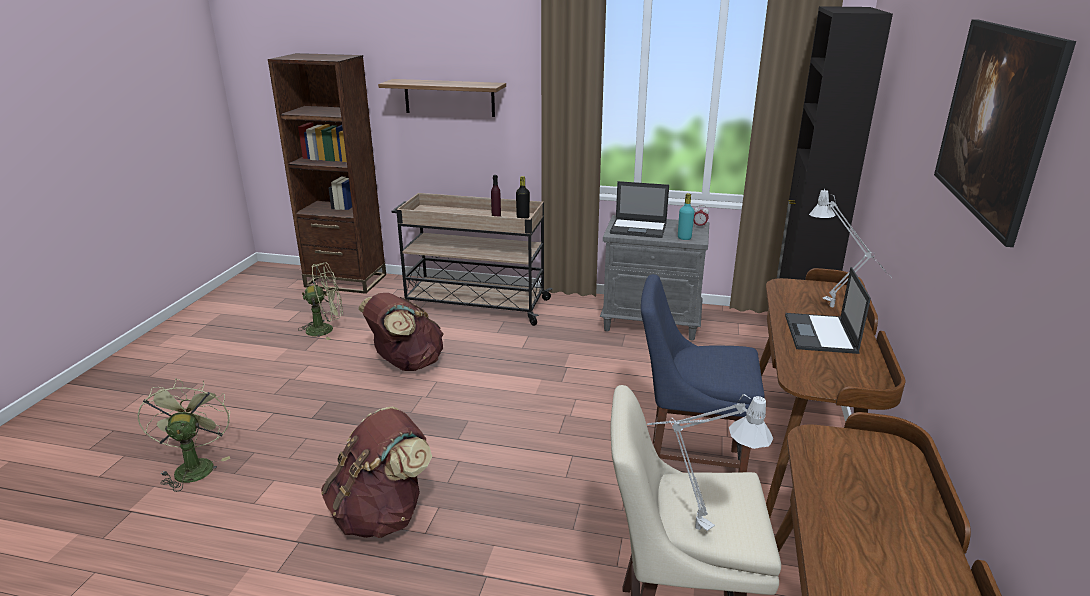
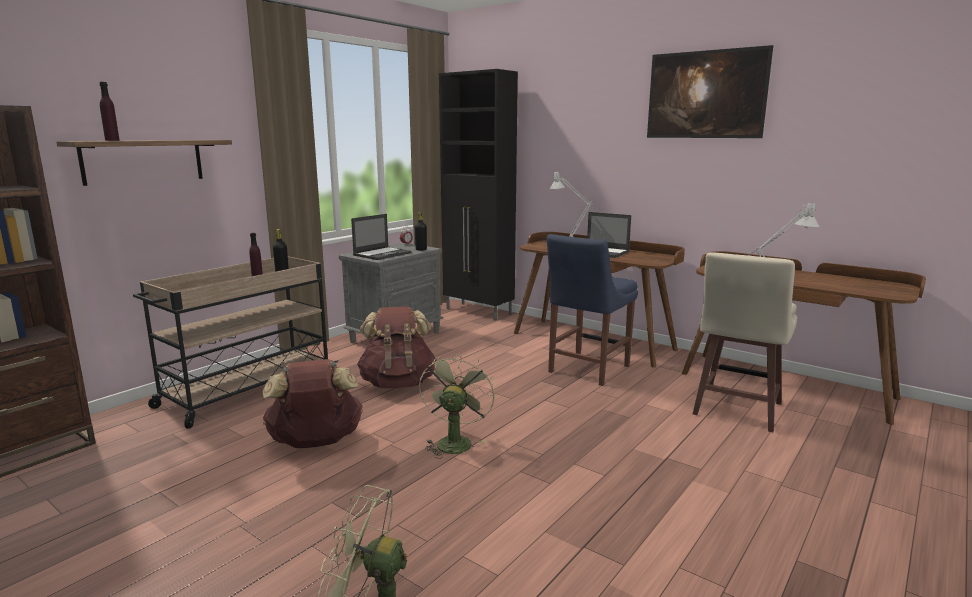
camera: 65 degrees left, 10 degrees down
(326, 329) = (146, 483): green fan -> green fan (454, 441)
(382, 515) = (568, 492): brown backpack -> brown backpack (398, 383)
(409, 83) = (112, 140): none -> purple bottle
(684, 238) = (421, 249): turquoise bottle -> black bottle

